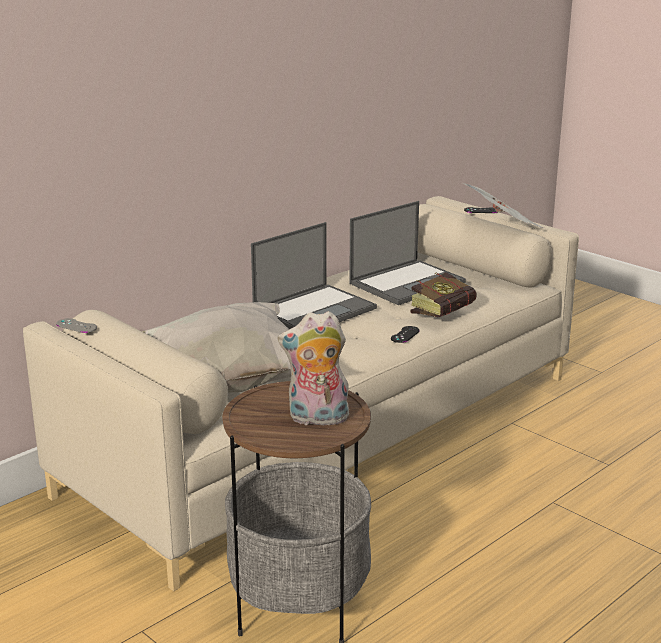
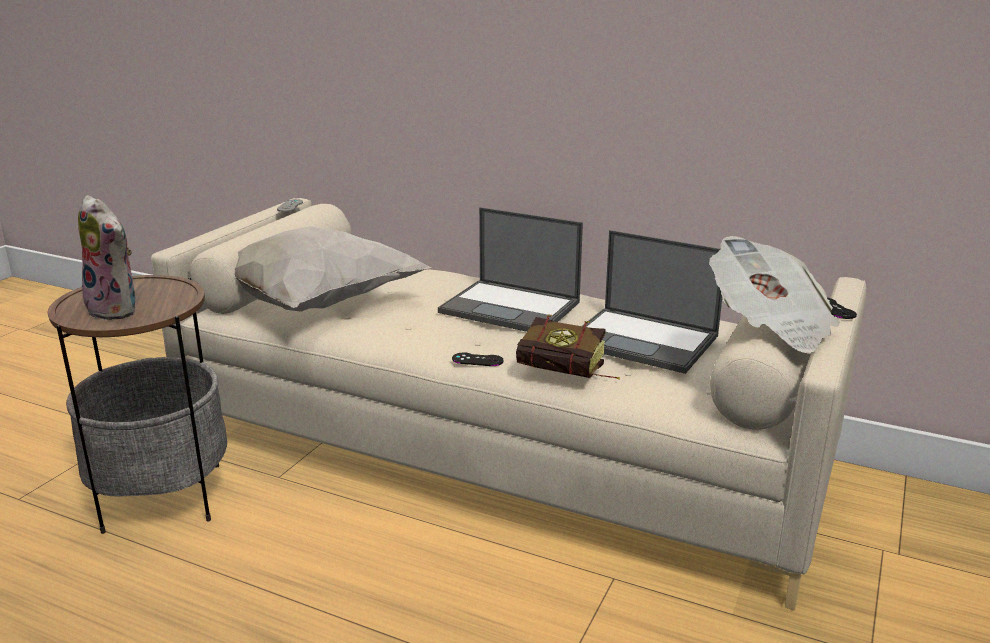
camera: 70 degrees right, 0 degrees up
(317, 419) = (117, 310): plush toy -> plush toy turned 150 degrees clockwise

